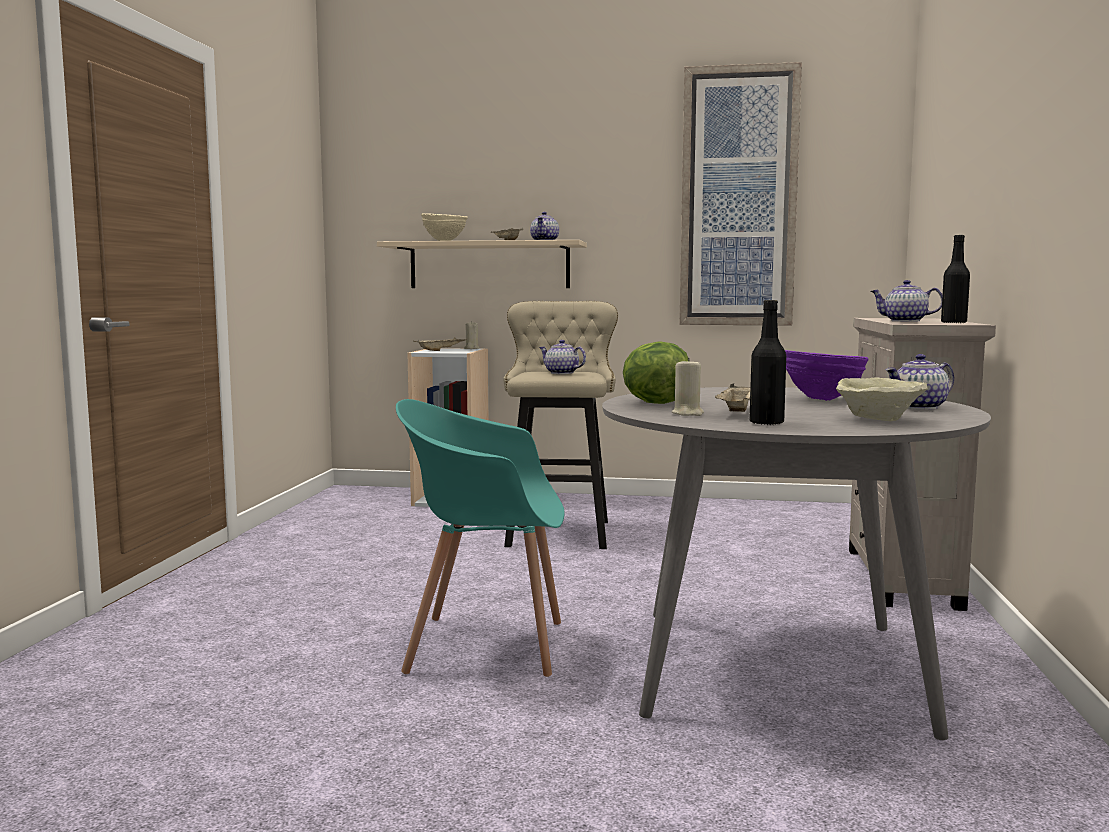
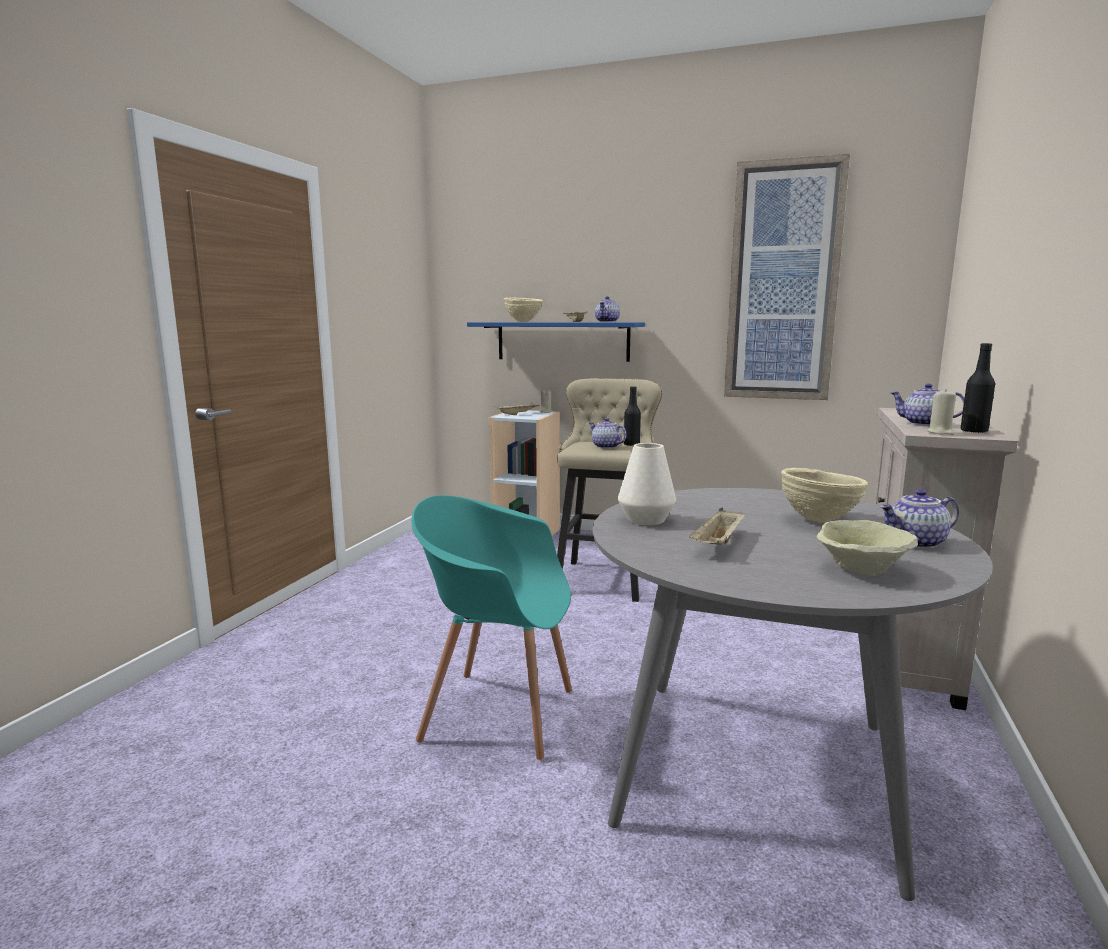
camera: 10 degrees right, 5 degrees up
(489, 265) = (562, 341): beige shelf -> blue shelf
(654, 403) = (646, 520): lettuce -> white vase
(688, 414) = (666, 545): beige candle -> beige candle (940, 432)
(766, 423) = (736, 571): black bottle -> black bottle (631, 444)
(823, 400) = (819, 520): purple bowl -> beige bowl

